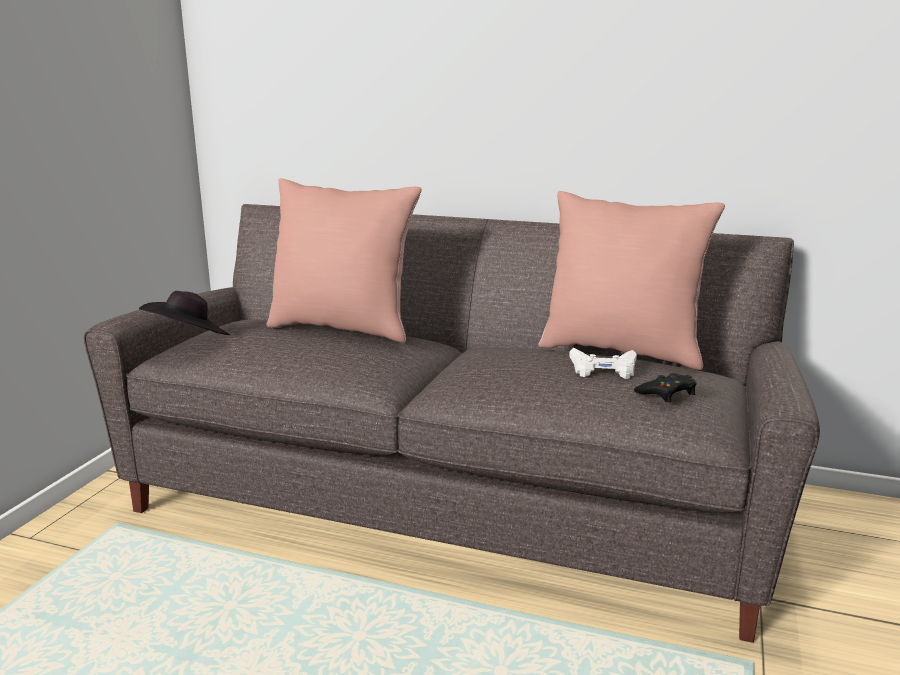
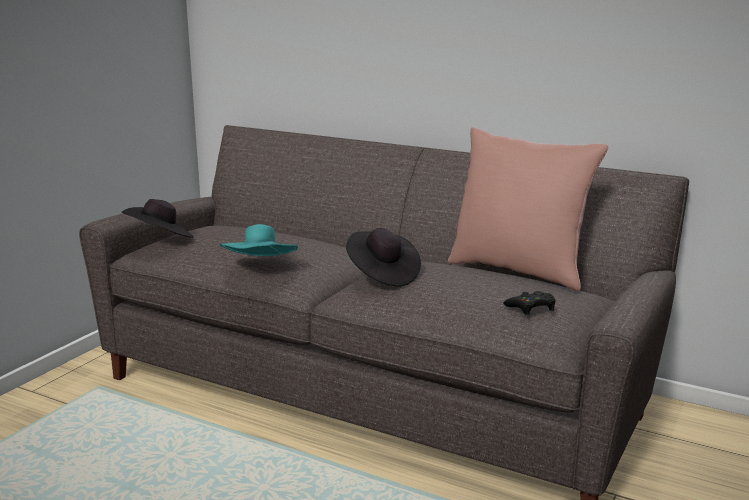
camera: 10 degrees right, 0 degrees up
(327, 366) = (260, 267): none -> turquoise hat
(343, 328) = (288, 237): pink pillow -> none
(476, 366) = (382, 275): none -> black hat
(603, 369) = (488, 284): white game controller -> none

